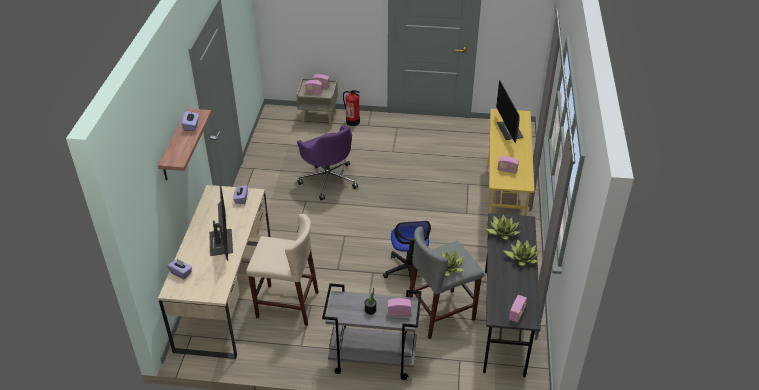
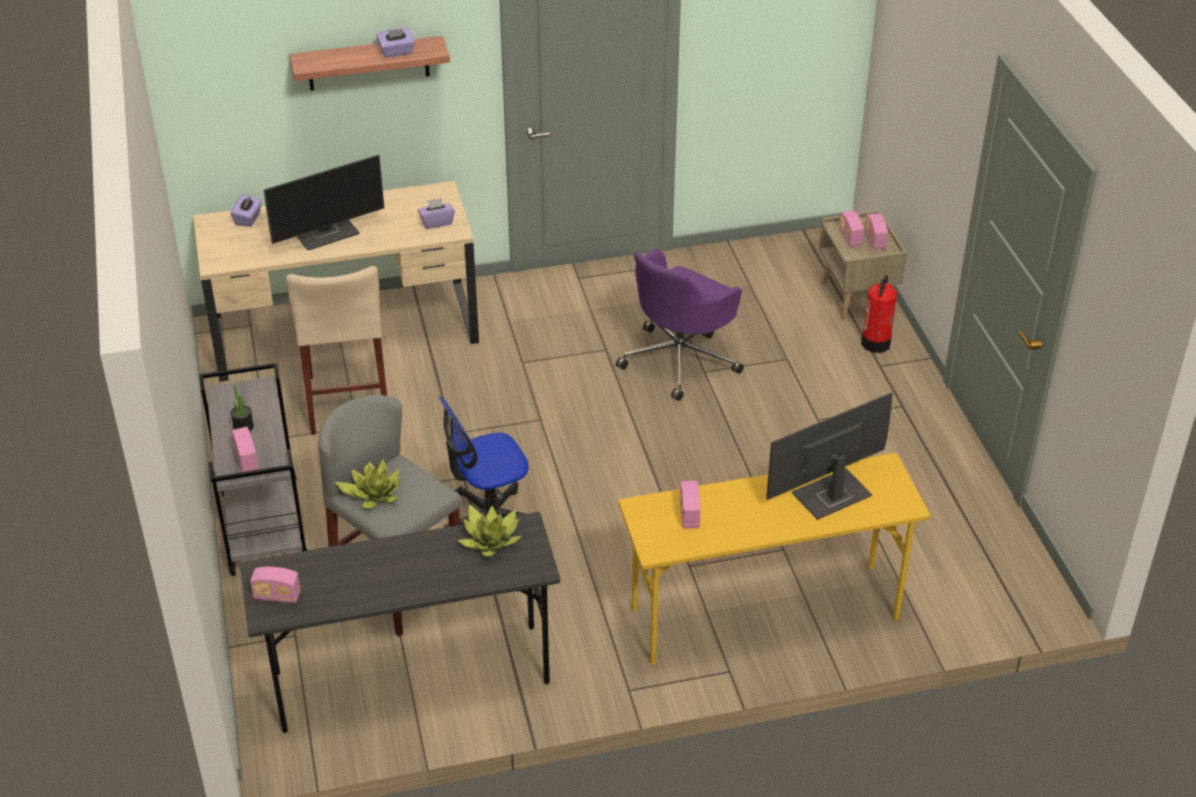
camera: 70 degrees right, 0 degrees up
(521, 257) = (428, 579): potted plant -> none

